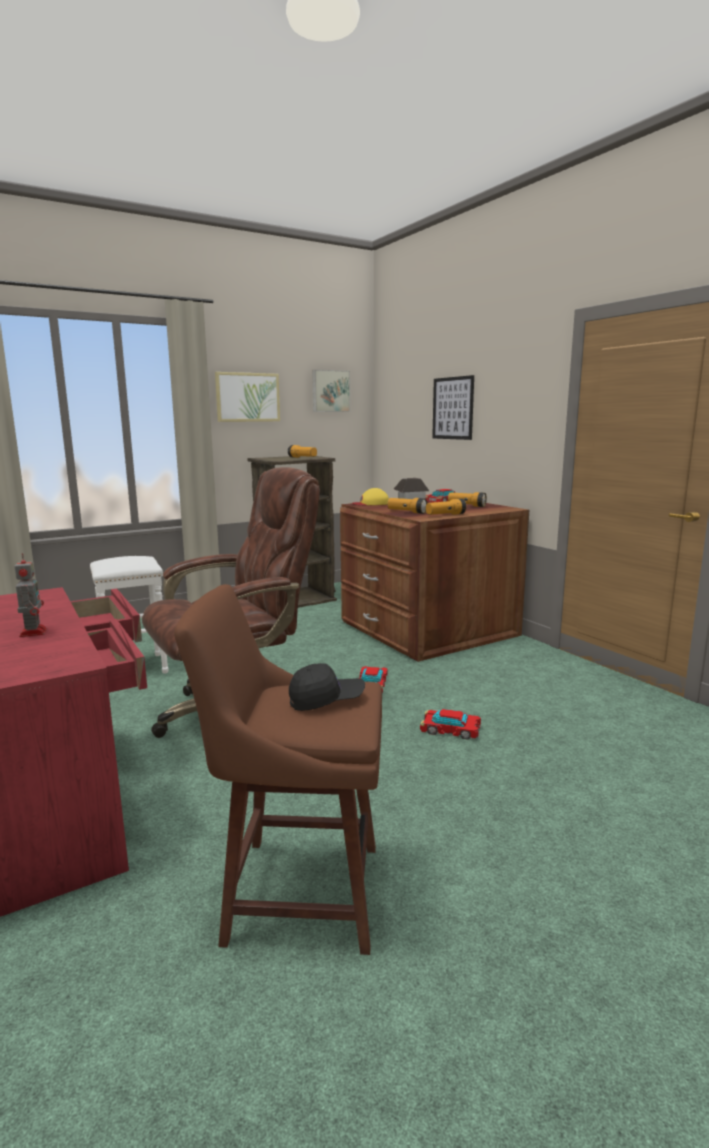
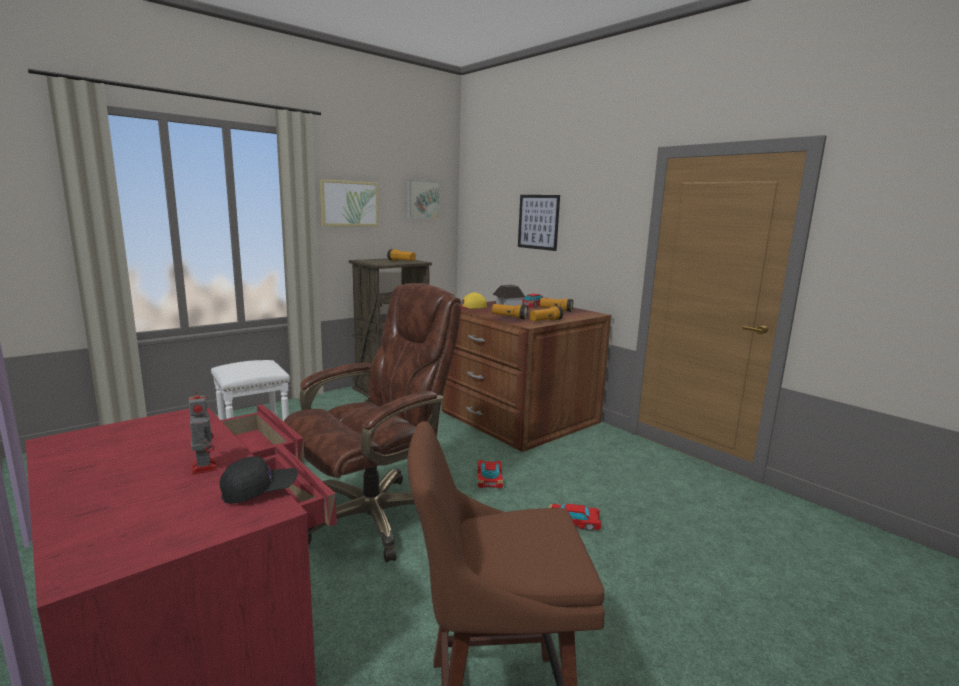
camera: 10 degrees left, 0 degrees up
(326, 700) = (531, 534): black cap -> black cap (259, 491)

